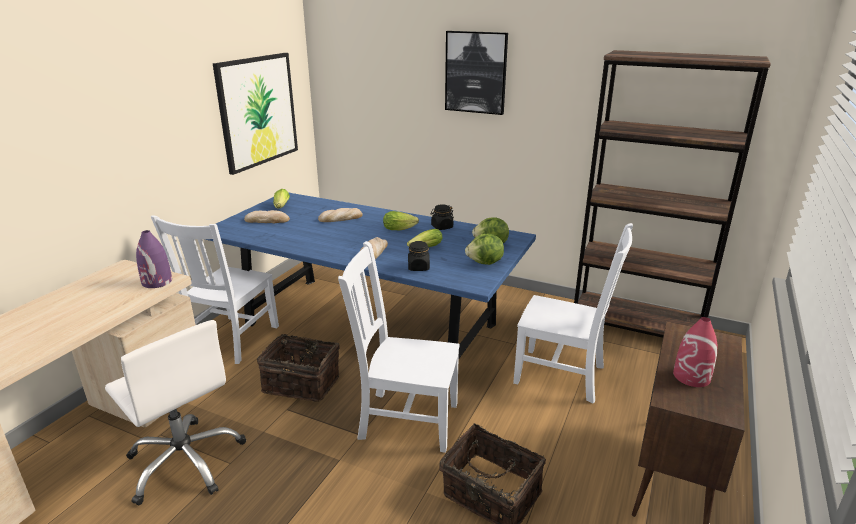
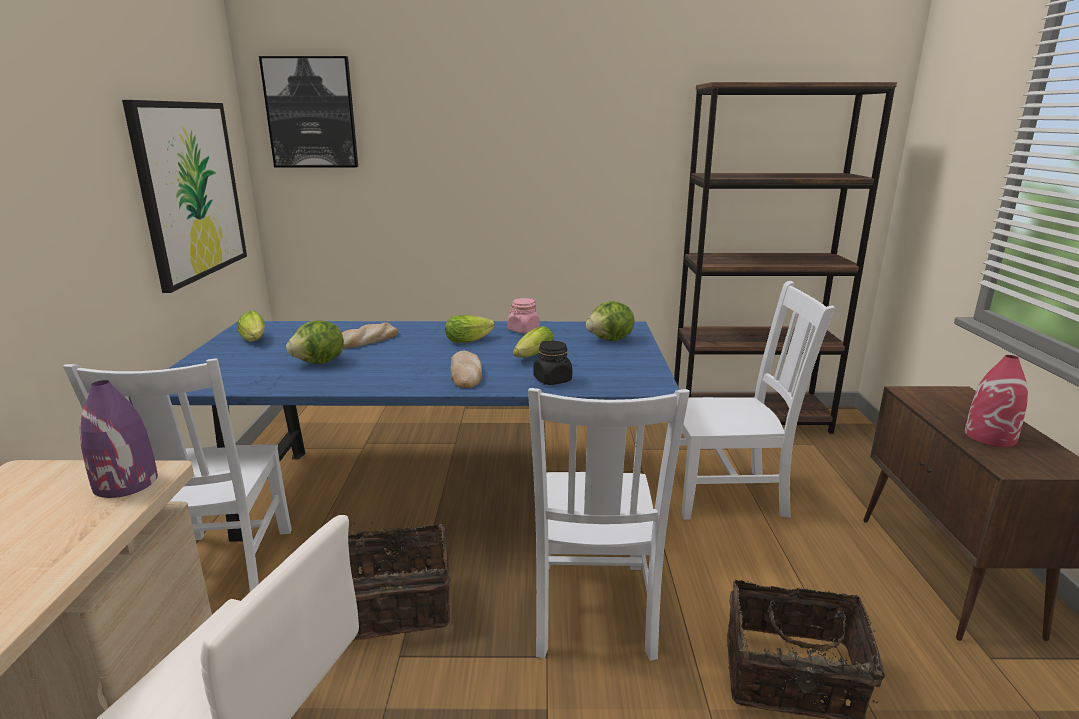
camera: 25 degrees left, 5 degrees down
(267, 220) = (248, 359): bread -> none
(405, 420) = (592, 611): white chair -> white chair turned 75 degrees counterclockwise
(442, 227) = (523, 330): black jar -> pink jar
(476, 72) = (516, 124): picture -> picture (311, 113)
(485, 263) = (630, 360): lettuce -> lettuce (320, 363)

